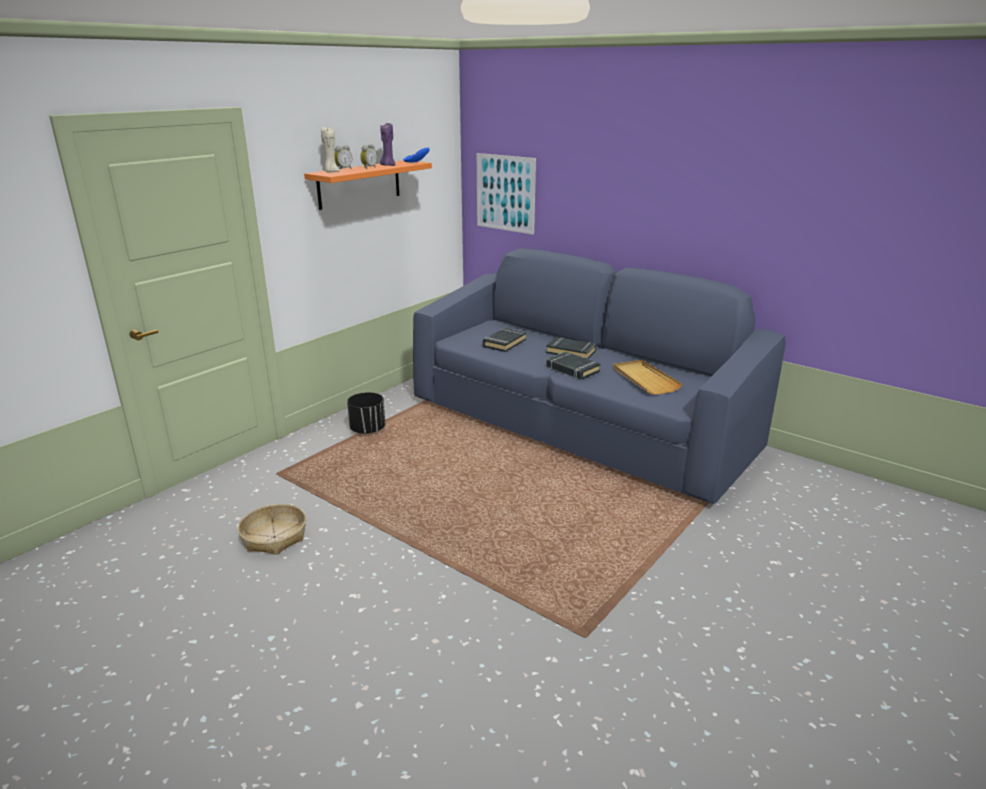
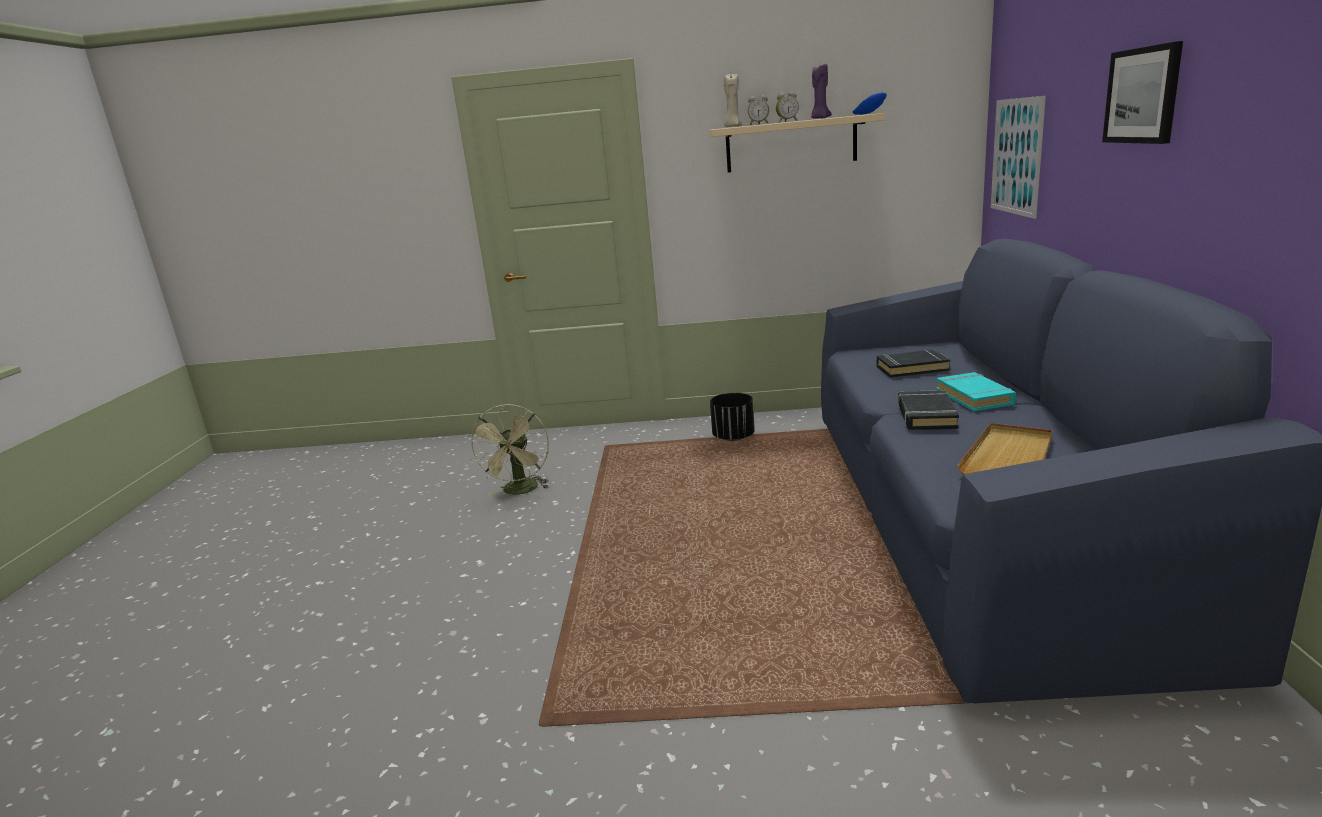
camera: 55 degrees right, 5 degrees down
(274, 537) = (520, 491): basket -> green fan
(359, 184) = (791, 144): orange shelf -> beige shelf
(571, 352) = (975, 397): black book -> turquoise book
(632, 171) = (1143, 95): none -> picture

